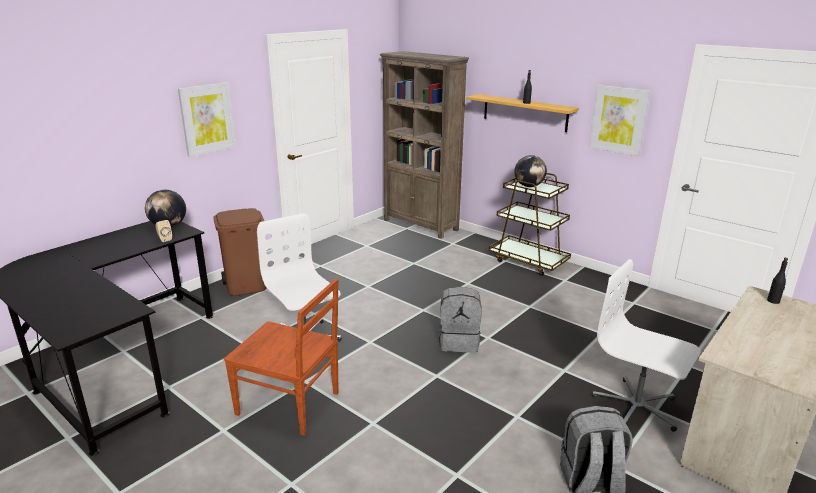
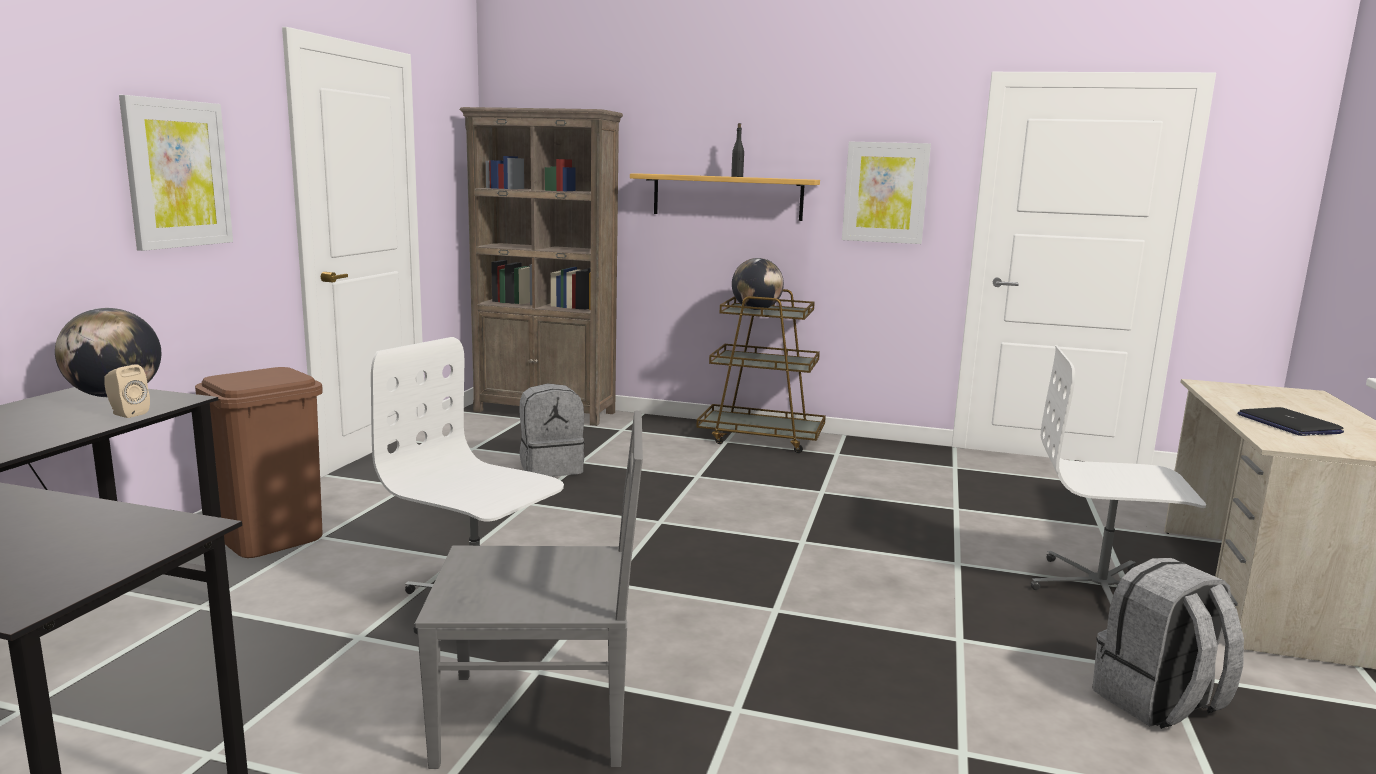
camera: 25 degrees left, 10 degrees down
(290, 404) = (541, 718): brown chair -> grey chair
(459, 342) = (763, 555): grey backpack -> grey backpack (551, 468)
(758, 340) = (1287, 424): none -> laptop
(773, 301) = (1233, 389): black bottle -> none

